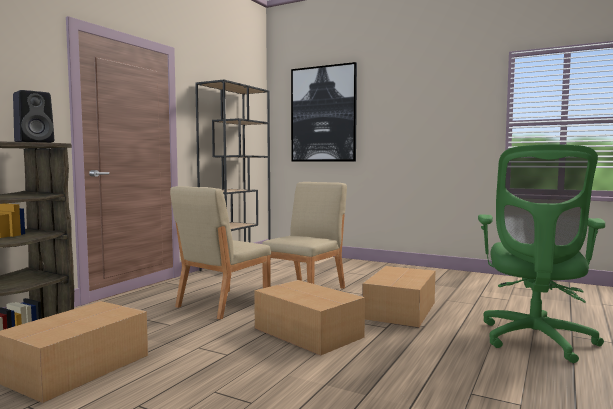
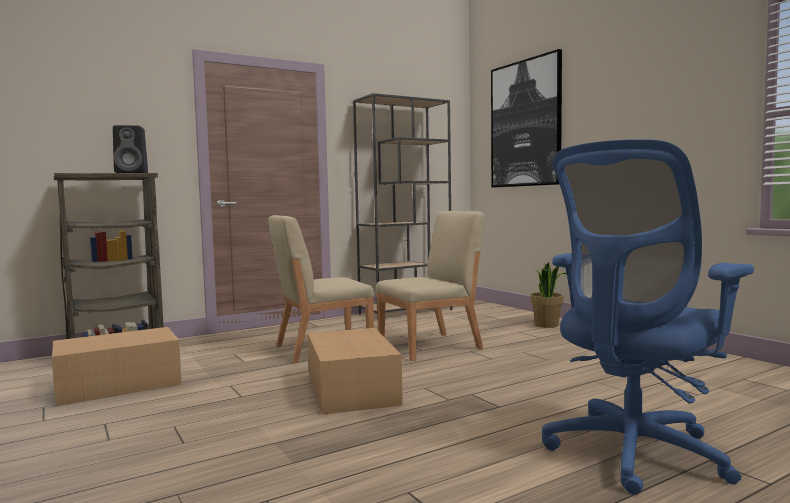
camera: 30 degrees right, 0 degrees up
(356, 265) = (547, 325): none -> potted plant
(401, 310) = (505, 383): cardboard box -> none
(533, 336) = (637, 448): green office chair -> blue office chair

